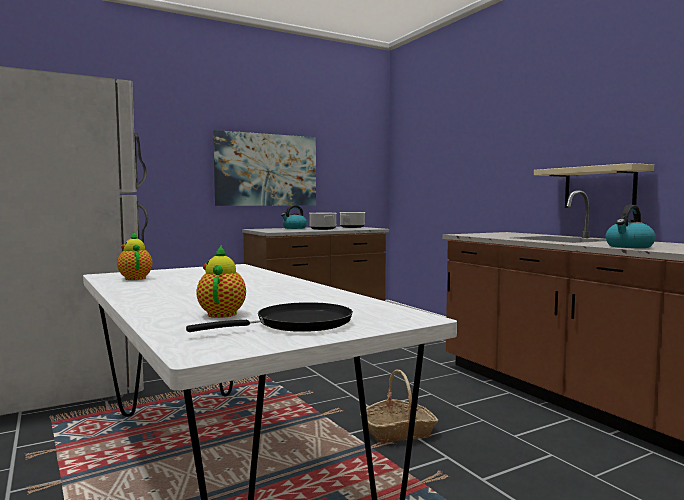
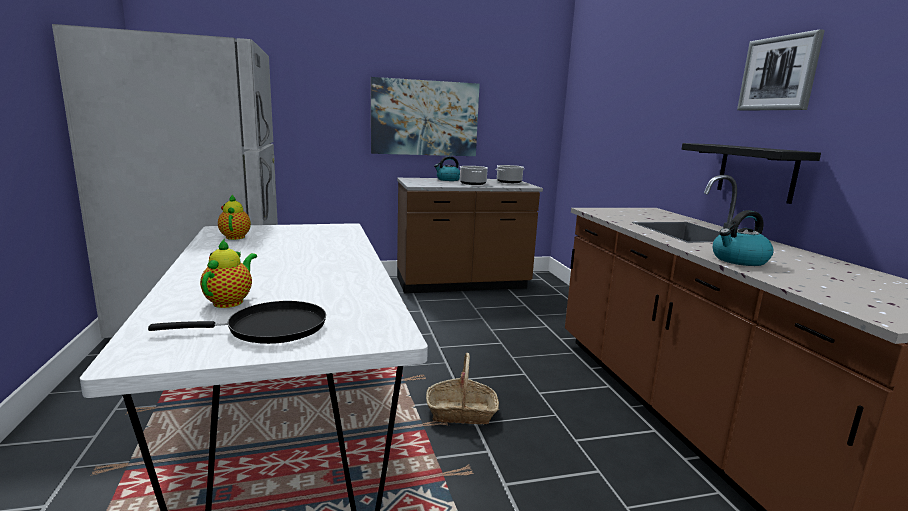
camera: 15 degrees right, 10 degrees up
(599, 187) = (756, 172): beige shelf -> black shelf
(605, 109) = (779, 73): none -> picture

